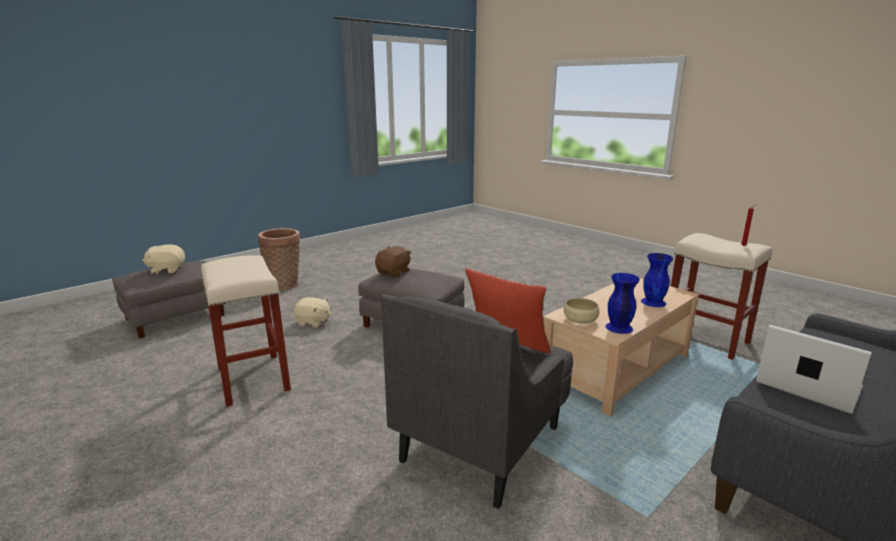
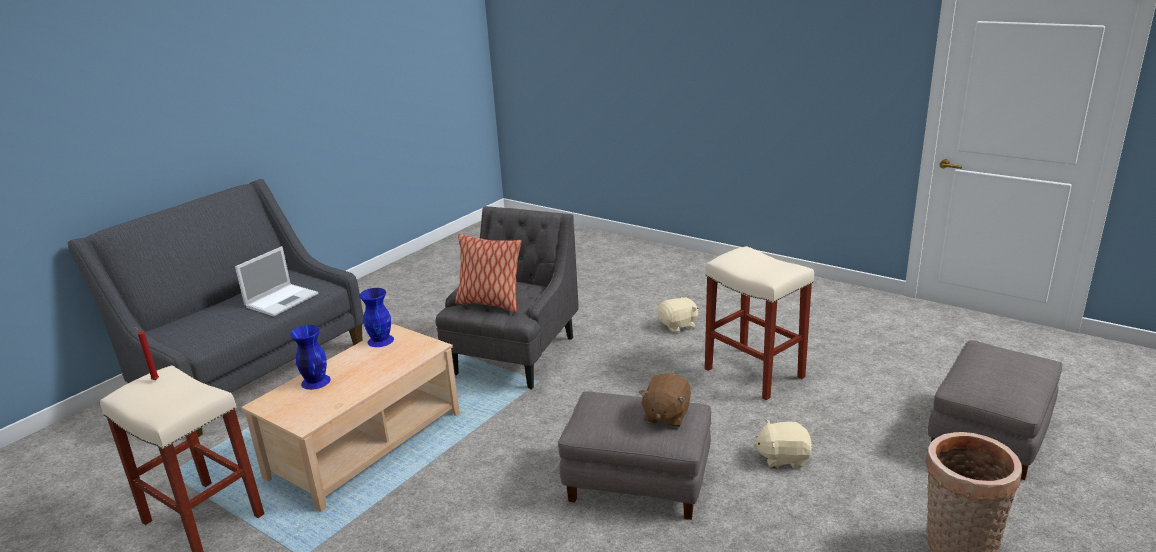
camera: 170 degrees right, 5 degrees up
(167, 270) = (997, 367): beige plush toy -> beige plush toy (678, 326)
(580, 319) = (414, 344): beige bowl -> none
(805, 385) = (283, 300): laptop -> laptop turned 90 degrees counterclockwise

